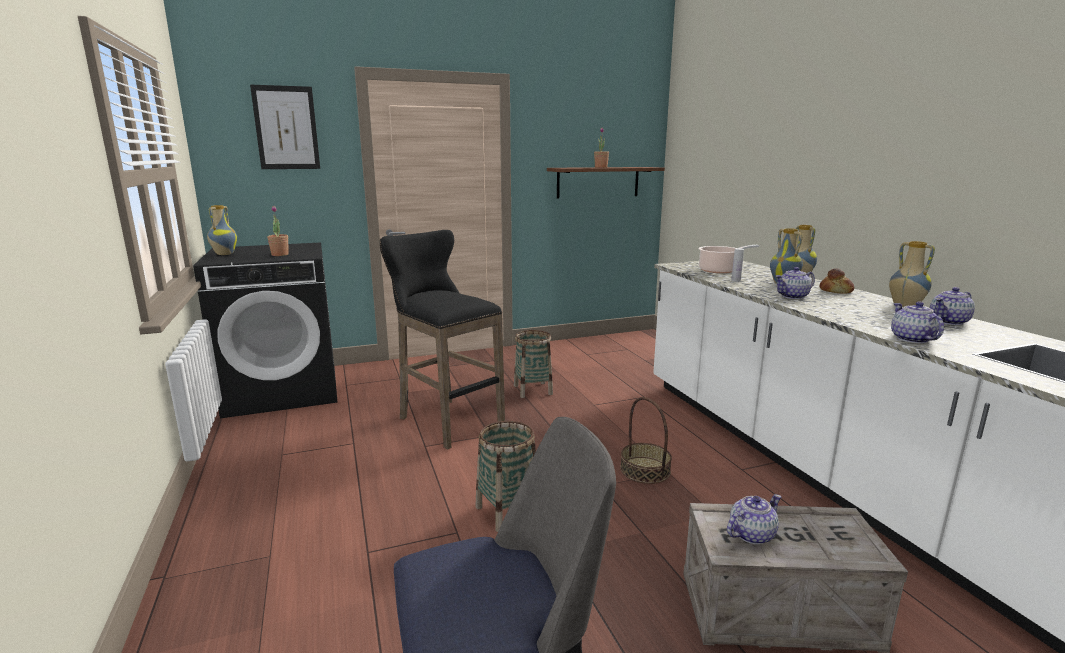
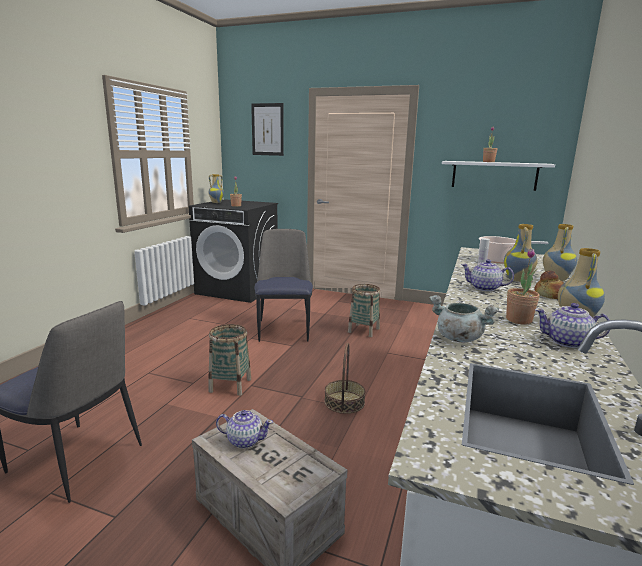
camera: 40 degrees right, 0 degrees up
(446, 420) = (284, 329): black stool -> chair
(598, 182) = (494, 175): brown shelf -> white shelf
(886, 315) = (518, 320): none -> potted plant
(912, 339) = (458, 338): teapot -> grey cooking pot

